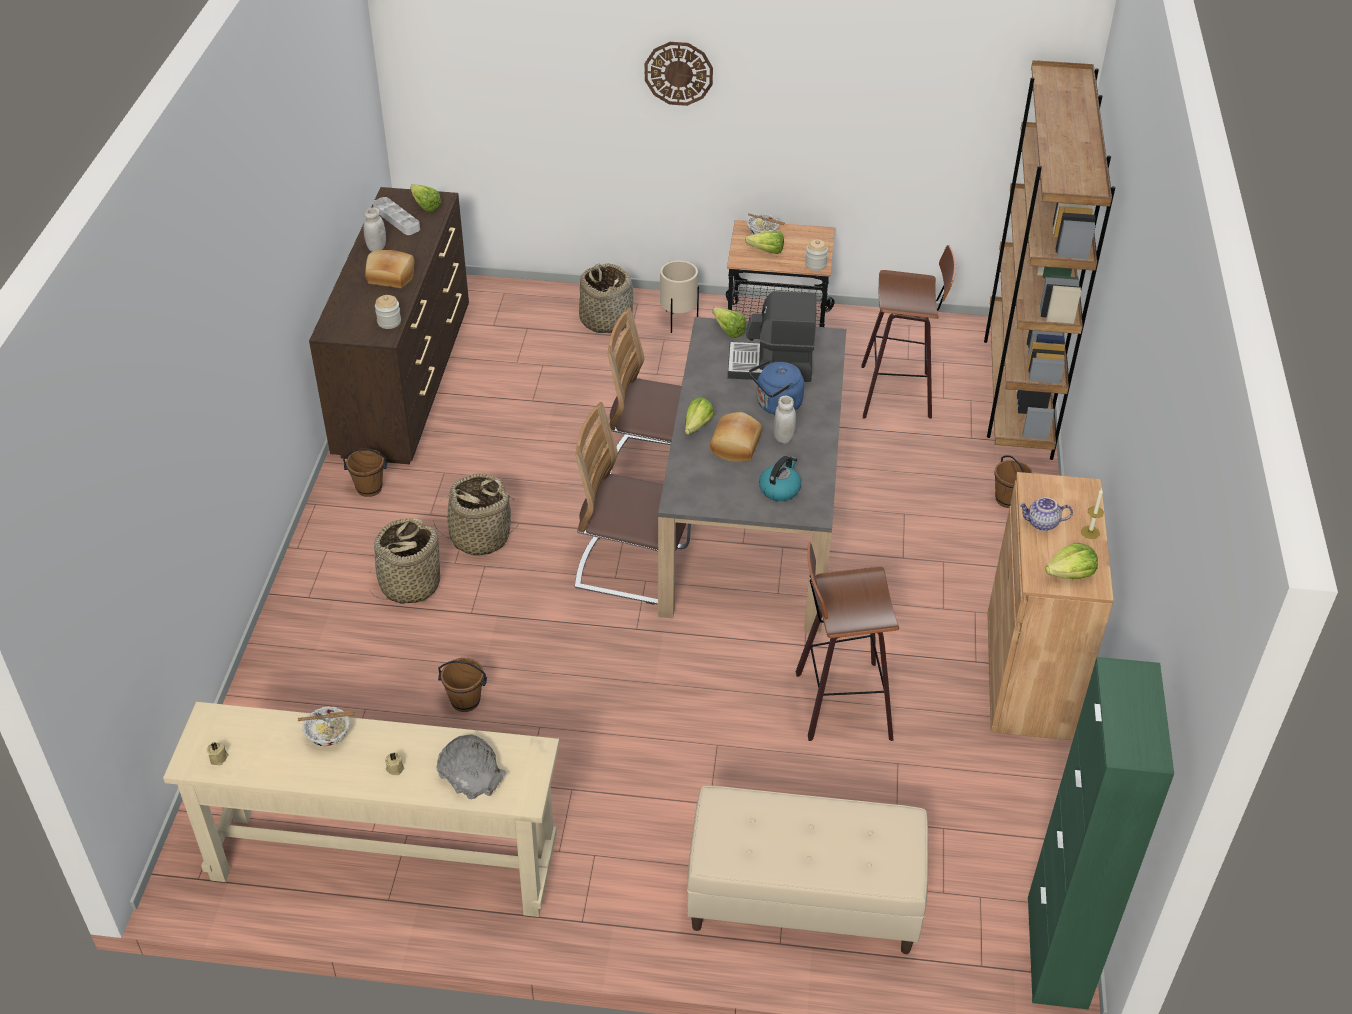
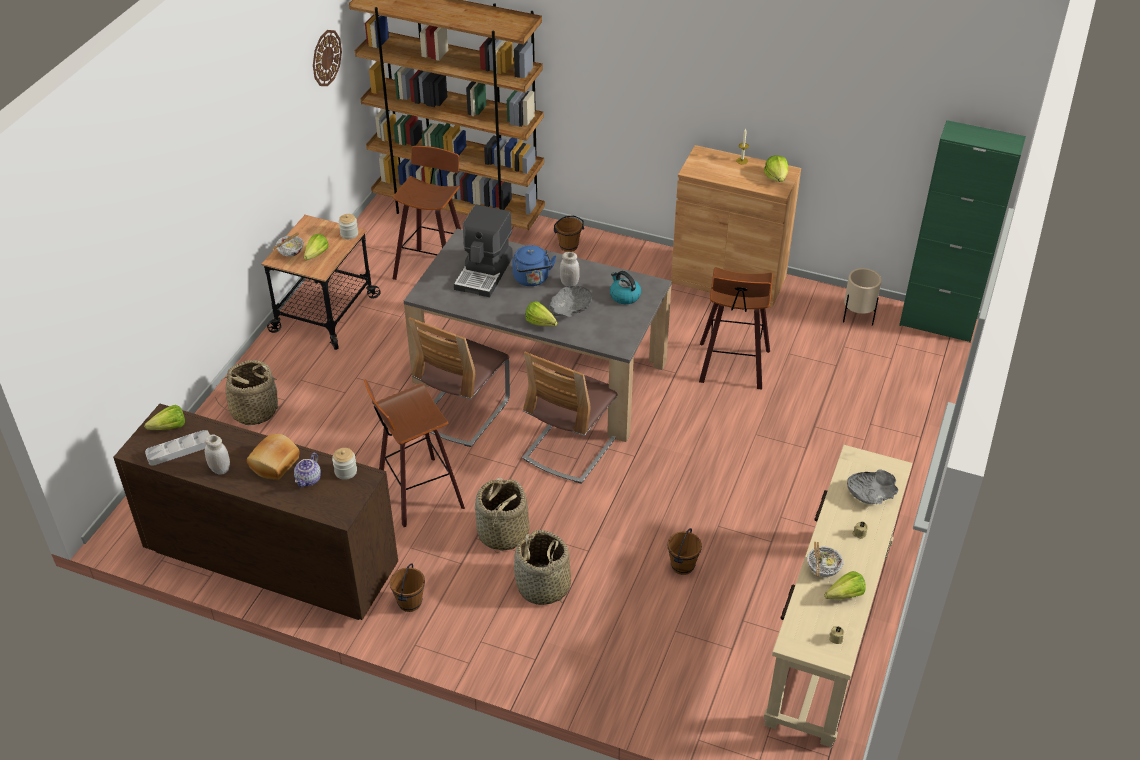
camera: 75 degrees left, 0 degrees up
(521, 461) = (417, 494): none -> stool
(678, 73) = (198, 181): wall clock -> wall clock (326, 58)
(678, 321) = (282, 367): beige planter -> beige planter (857, 319)
(727, 329) = (428, 286): lettuce -> lettuce (841, 596)
(736, 446) = (570, 307): bread -> grey bowl
(802, 902) = (891, 420): beige bench -> none
(1042, 524) = (729, 176): teapot -> teapot (309, 480)

